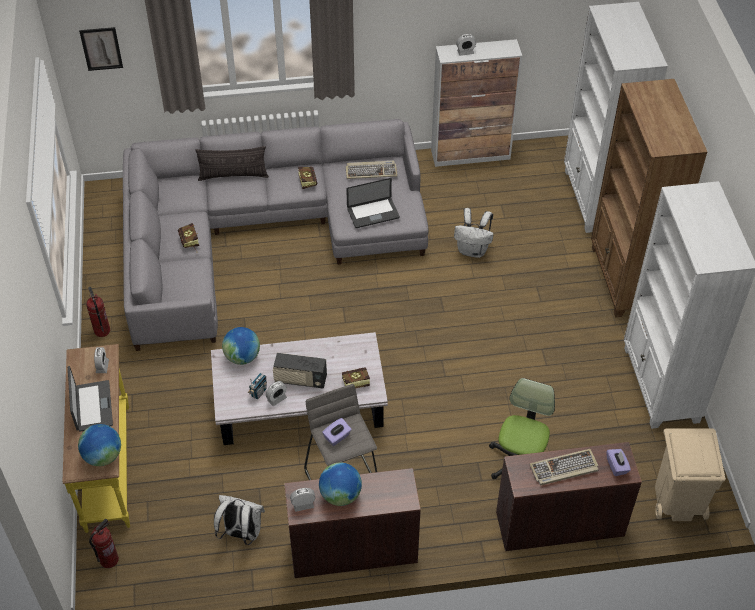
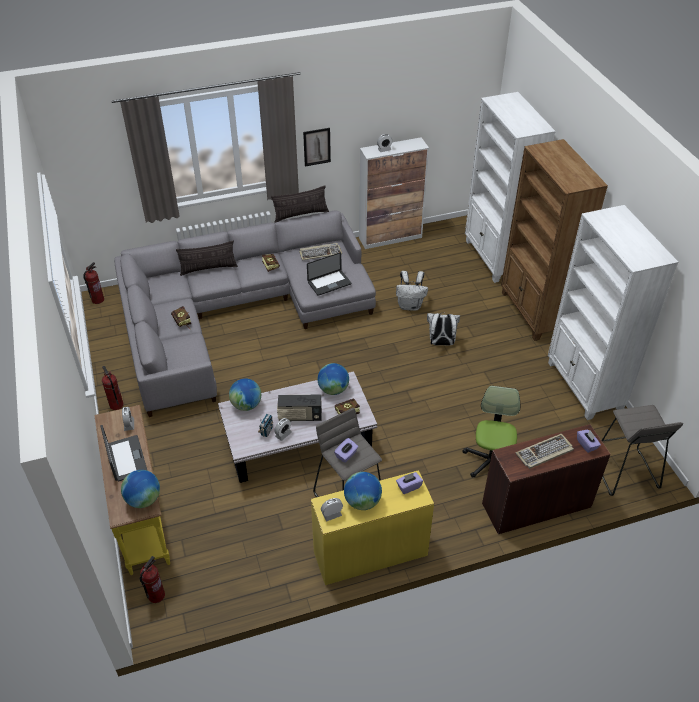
camera: 10 degrees left, 5 degrees down
(101, 48) = (89, 170): picture -> picture (317, 147)
(102, 194) = (98, 300): none -> fire extinguisher
(241, 533) = (270, 554): white backpack -> white backpack (441, 343)
(346, 352) = (333, 389): none -> globe
(353, 549) = (369, 552): brown desk -> yellow desk
(354, 120) = (301, 215): none -> pillow
(396, 485) = (408, 486): none -> purple tissue box
(677, 501) = (624, 473): beige trash can -> grey stool

